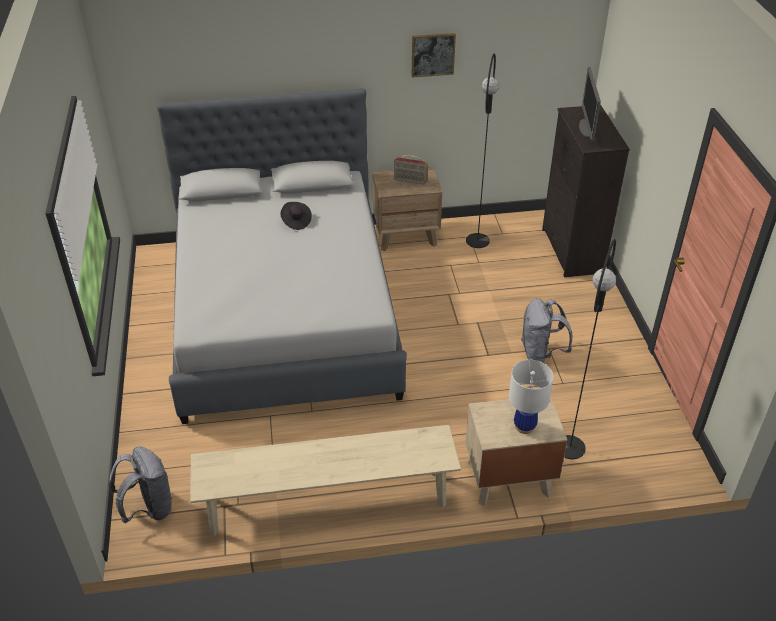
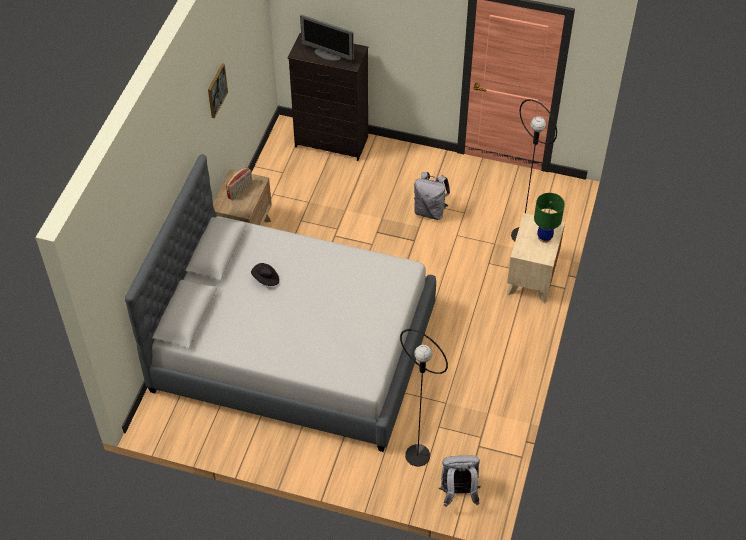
camera: 65 degrees left, 10 degrees up
(327, 502) = (504, 384): beige bench -> none
(477, 241) = (282, 191): black floor lamp -> black floor lamp (418, 455)
(524, 426) = (544, 237): white table lamp -> green table lamp

